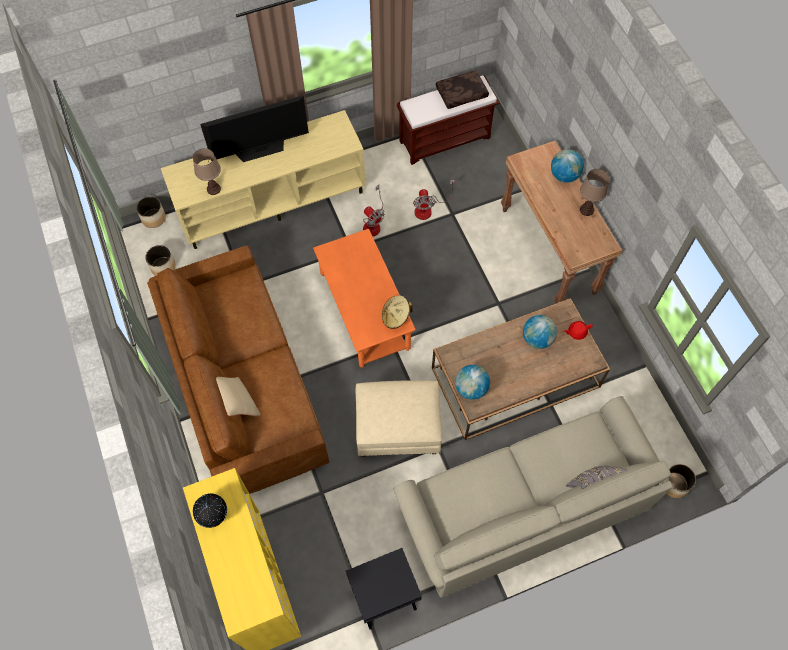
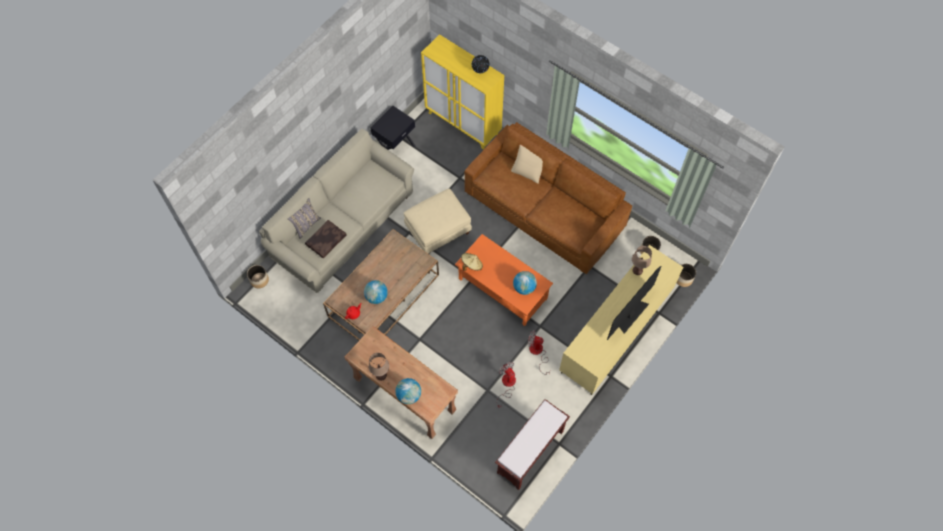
camera: 150 degrees right, 0 degrees up
(461, 94) = (526, 448): brown pillow -> brown pillow (326, 240)
(471, 388) = (401, 246): globe -> globe (524, 287)

